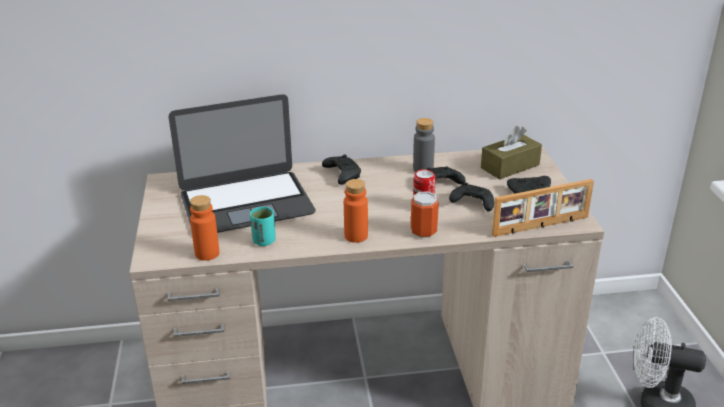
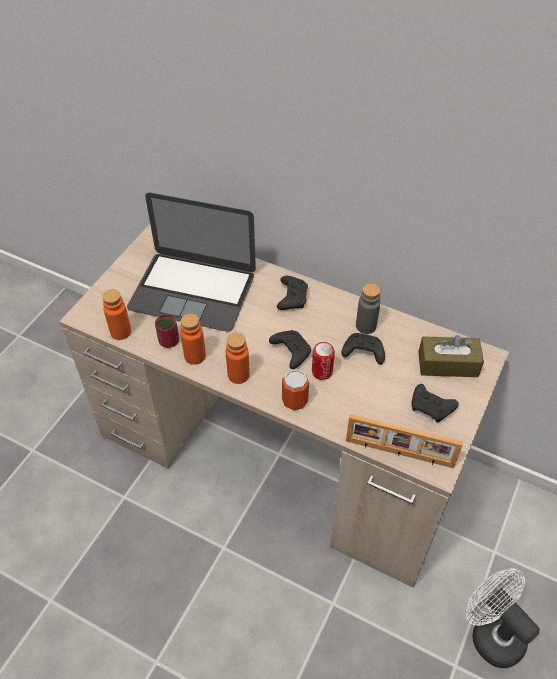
camera: 35 degrees right, 20 degrees up
(264, 241) = (169, 341): turquoise cup -> red cup
(301, 240) = (195, 356): none -> orange bottle
(471, 203) = (366, 391): black game controller -> black game controller (290, 351)

